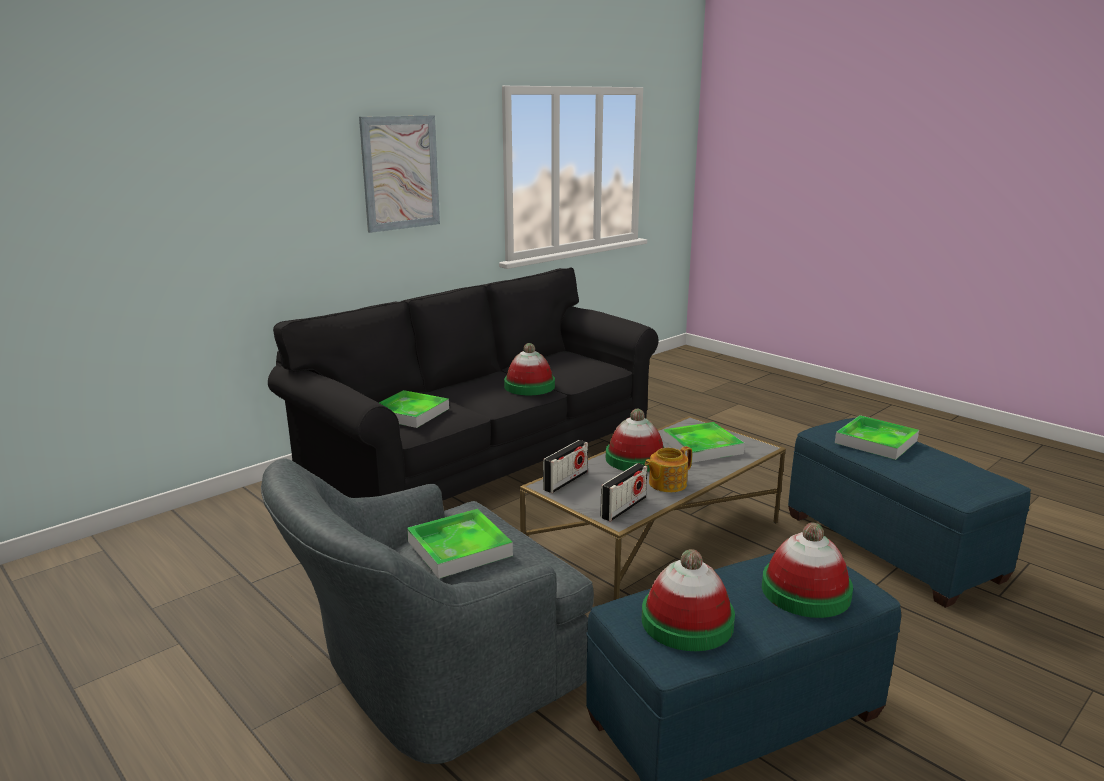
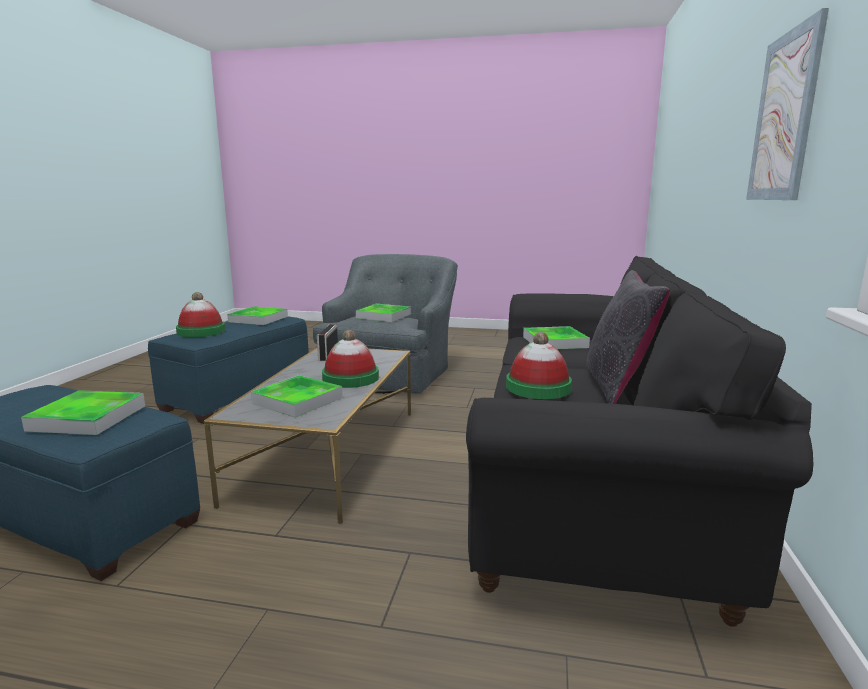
camera: 145 degrees right, 5 degrees down
(473, 377) = (617, 385): none -> black pillow
(565, 481) = (384, 357): radio -> none
(666, 484) = (309, 369): teapot -> none
(687, 622) = (258, 319): hat -> tray

